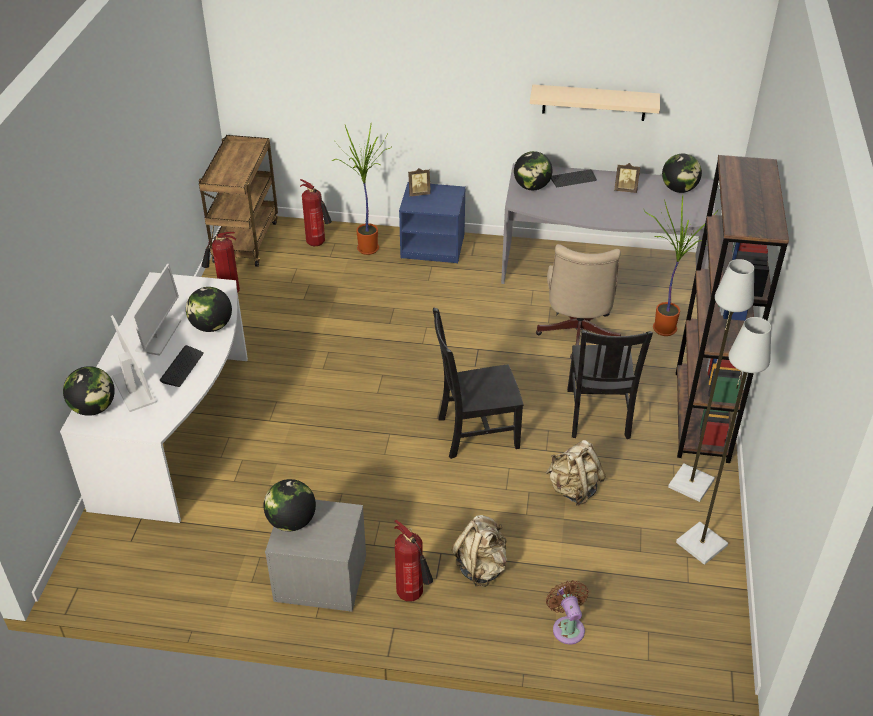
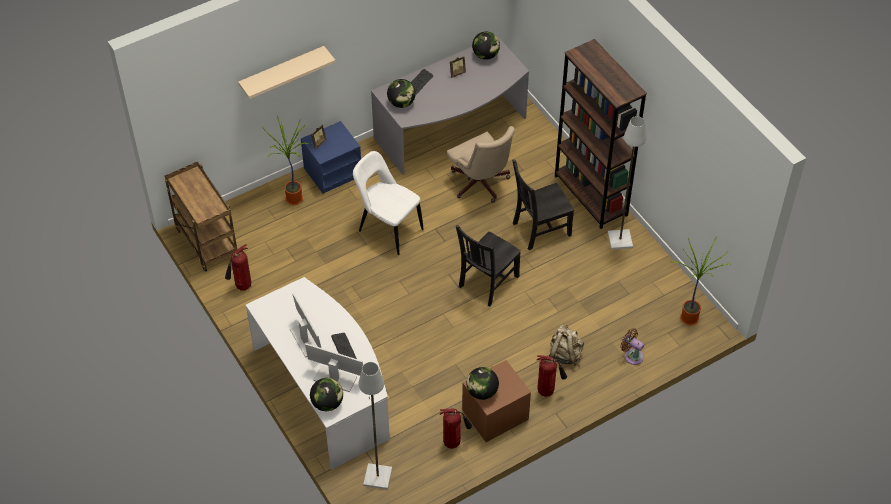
camera: 40 degrees left, 10 degrees up
(212, 326) = (328, 314): globe -> none
(318, 244) = (257, 215): fire extinguisher -> fire extinguisher (454, 442)
(319, 579) = (495, 415): grey nightstand -> brown nightstand
(428, 322) = (388, 229): none -> white chair
(573, 489) = (568, 281): beige backpack -> none
(594, 102) = (416, 28): beige shelf -> beige shelf (282, 71)
(598, 415) = (539, 229): black chair -> black chair turned 105 degrees clockwise
(663, 328) = (522, 150): potted plant -> potted plant (687, 318)
(700, 544) = (652, 271): grey floor lamp -> grey floor lamp (377, 477)

